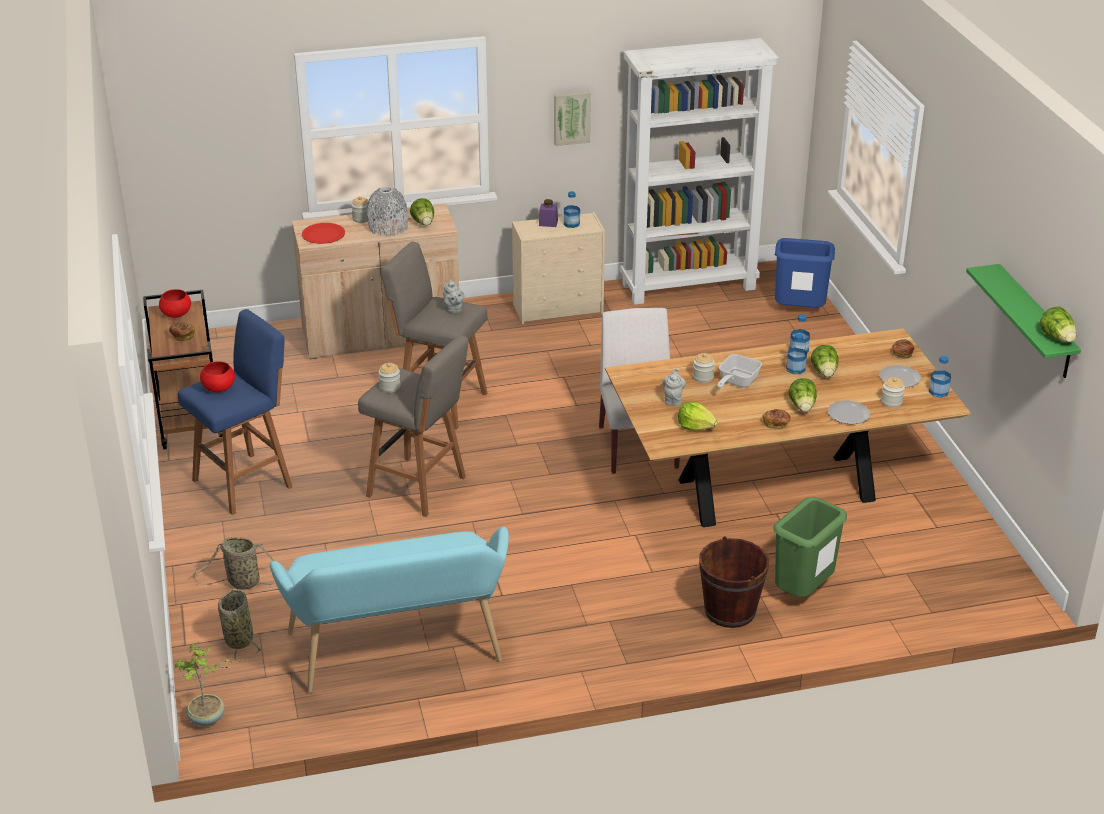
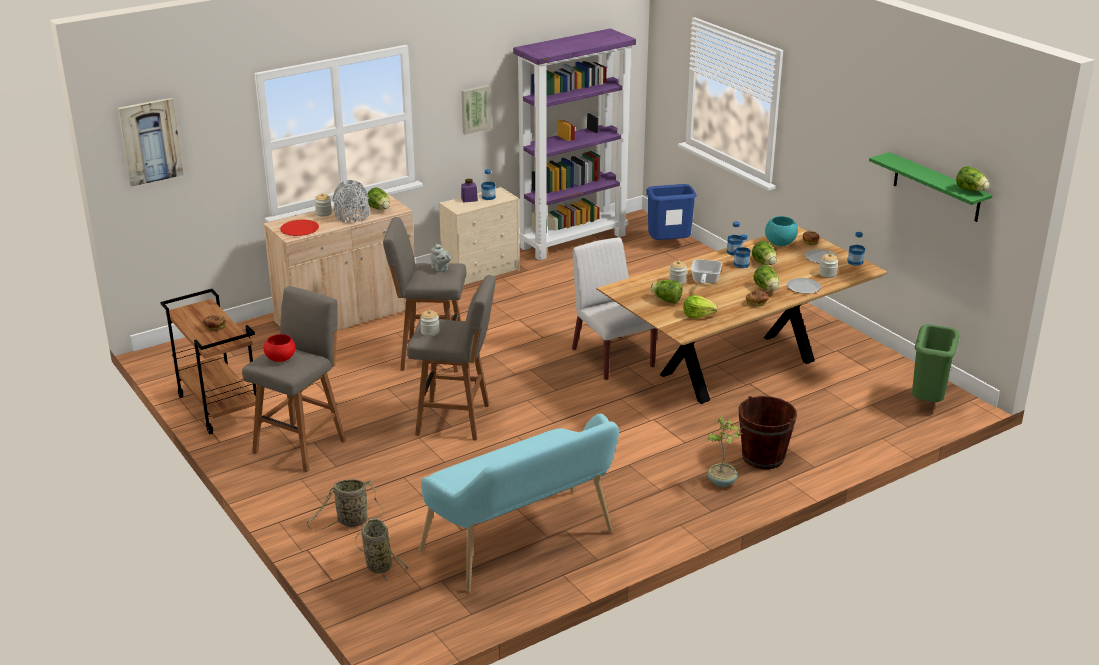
camera: 20 degrees left, 5 degrees down
(169, 117) = (150, 141): none -> picture
(176, 314) = (196, 312): red bowl -> none
(207, 719) = (392, 633): potted plant -> potted plant (722, 482)
(245, 482) = (302, 445): blue stool -> grey stool
(673, 399) = (666, 300): grey teapot -> lettuce
(689, 286) = (573, 241): white bookcase -> purple bookcase
(803, 593) = (808, 433): green trash can -> green trash can (928, 402)
(864, 349) = (780, 243): none -> turquoise bowl

